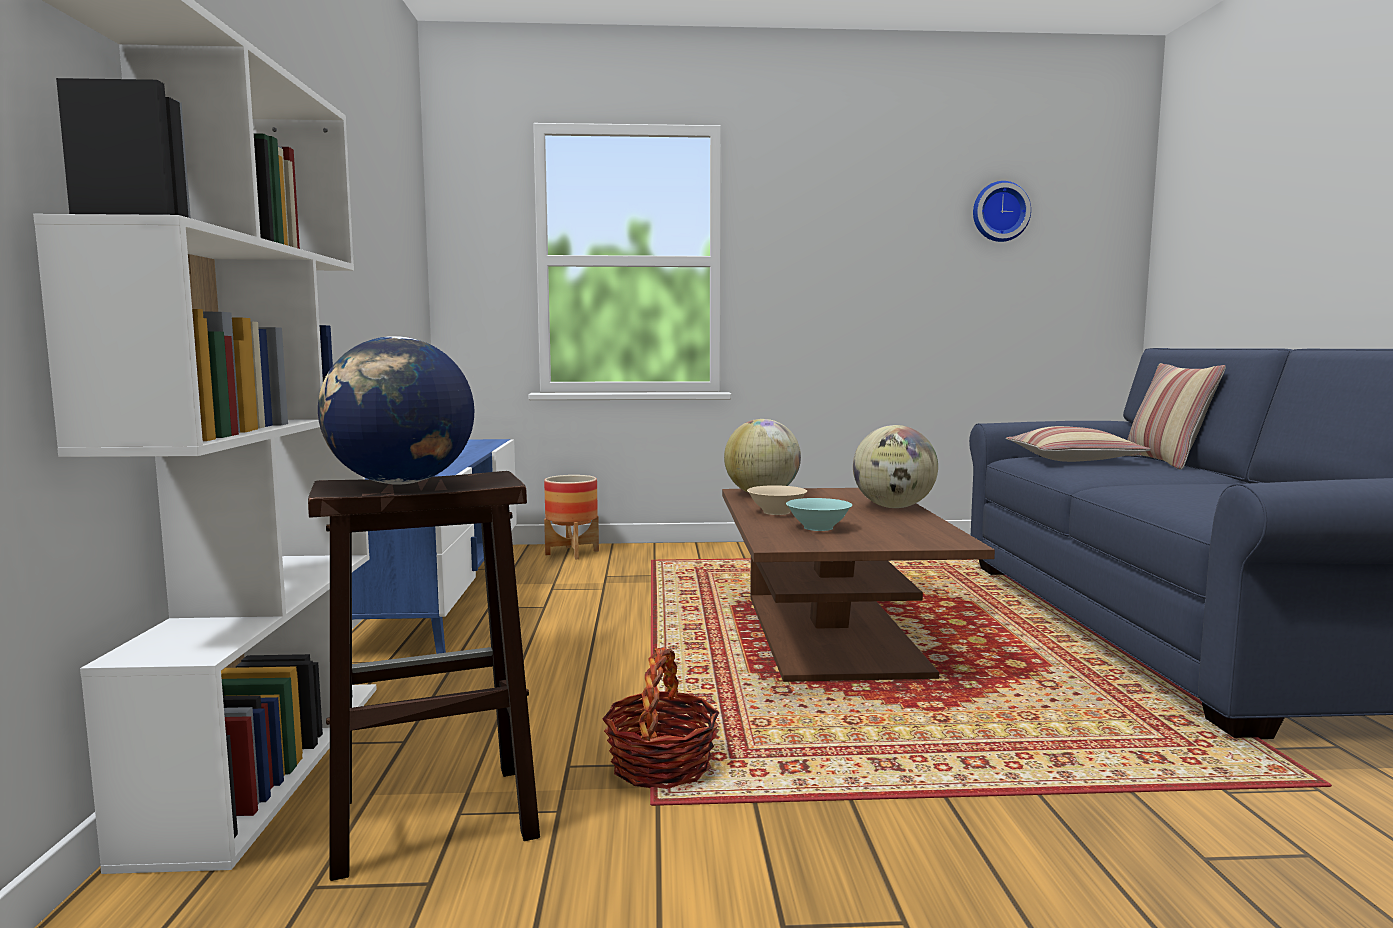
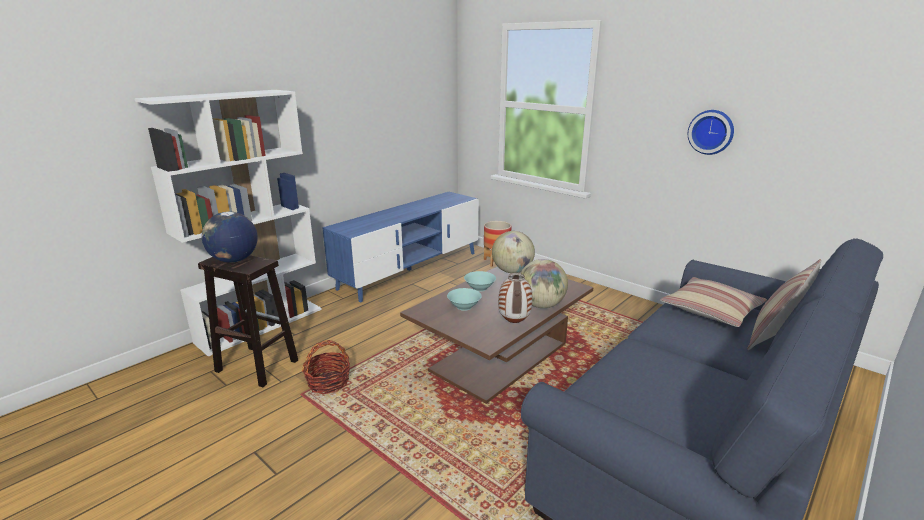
camera: 45 degrees right, 15 degrees up
(776, 512) = (480, 288): beige bowl -> turquoise bowl
(918, 523) = (513, 322): none -> vase
(999, 212) = (809, 86): wall clock -> wall clock (711, 132)

